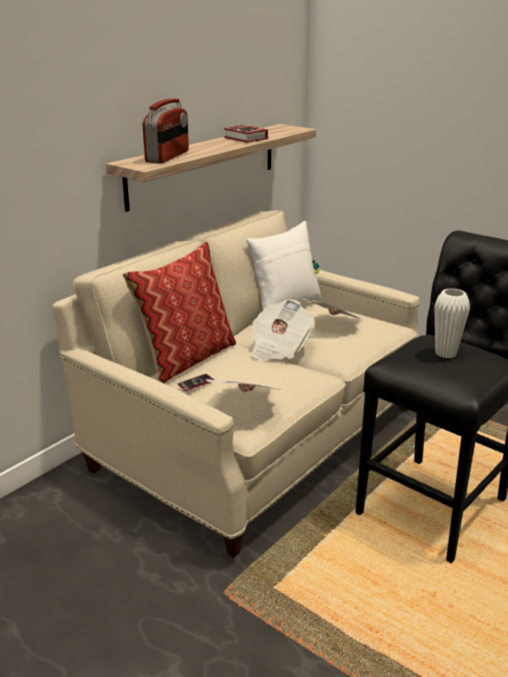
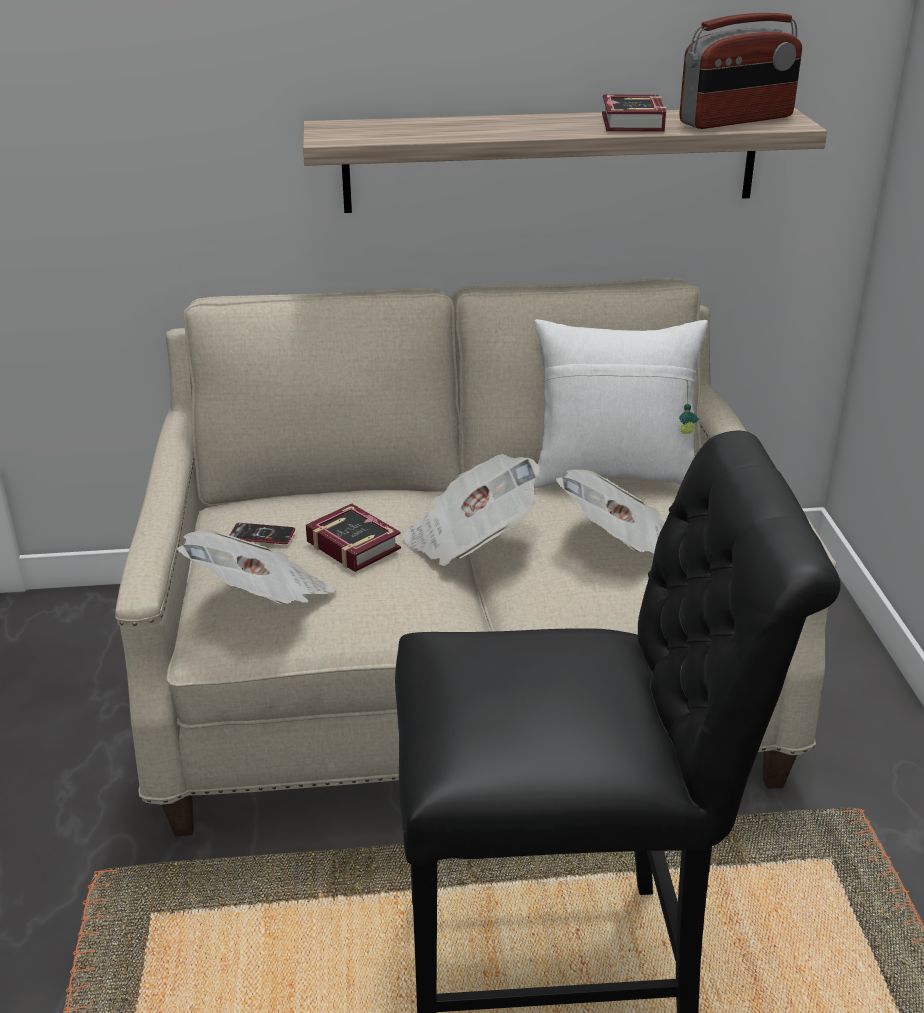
camera: 45 degrees right, 5 degrees up
(168, 157) = (409, 129): radio -> radio (737, 120)
(186, 359) = (325, 493): pillow -> none
(240, 368) = (353, 543): none -> book
(445, 353) = (534, 681): white vase -> none

